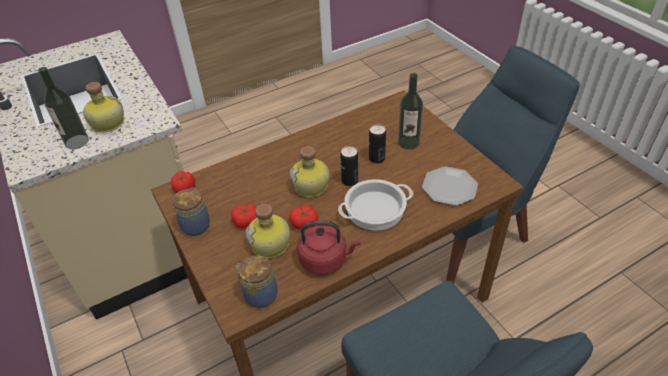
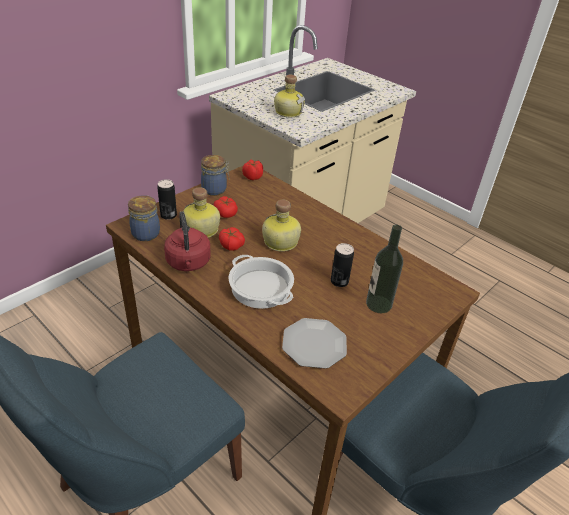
camera: 70 degrees right, 5 degrees down
(77, 142) = (261, 106): bottle -> none
(349, 181) = (297, 266): can -> can (168, 215)

